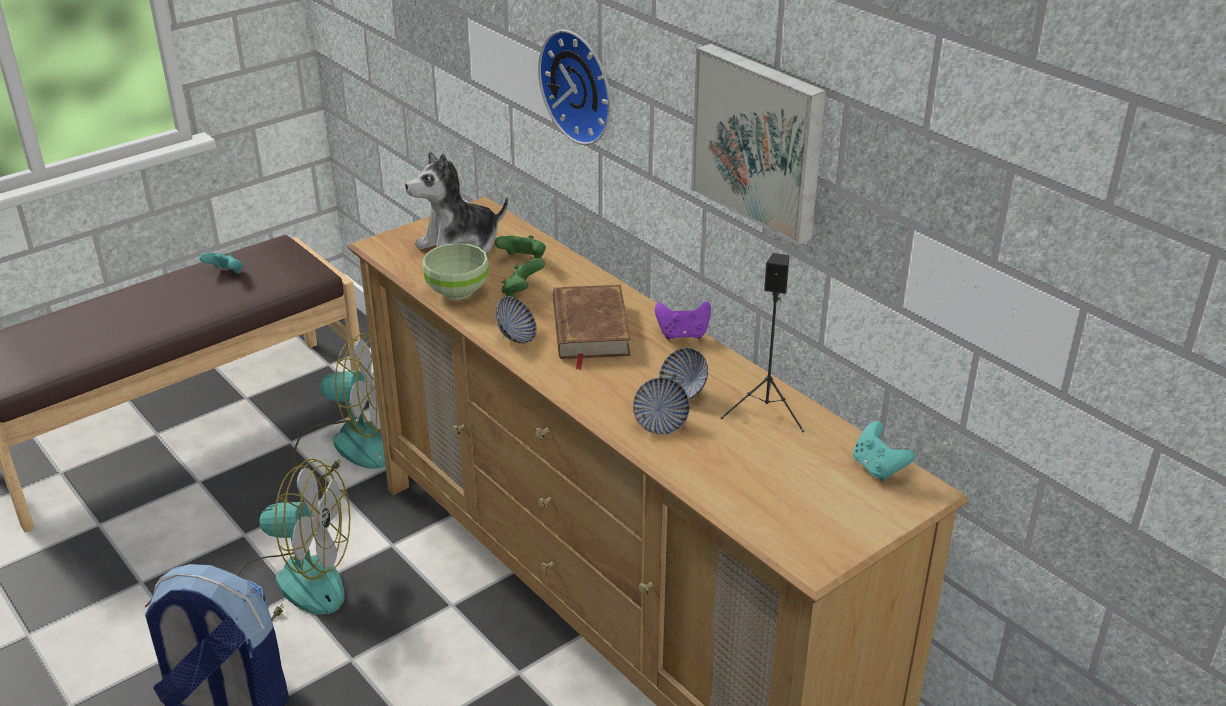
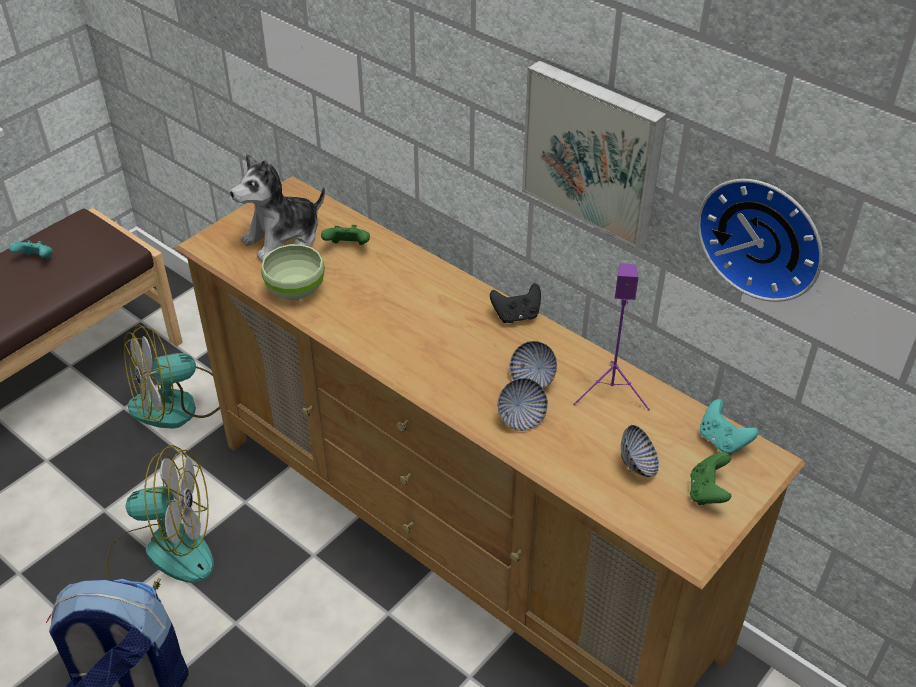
camera: 10 degrees left, 10 degrees up
(348, 445) = (179, 404): fan -> fan turned 150 degrees clockwise
(516, 337) = (365, 336): bowl -> bowl (638, 464)
(522, 292) = (356, 284): green game controller -> green game controller (707, 492)
(581, 85) = (394, 85): wall clock -> wall clock (763, 235)
(589, 329) = (430, 320): brown book -> none
(683, 335) = (516, 316): purple game controller -> black game controller
(767, 411) = (612, 391): black speaker -> purple speaker

